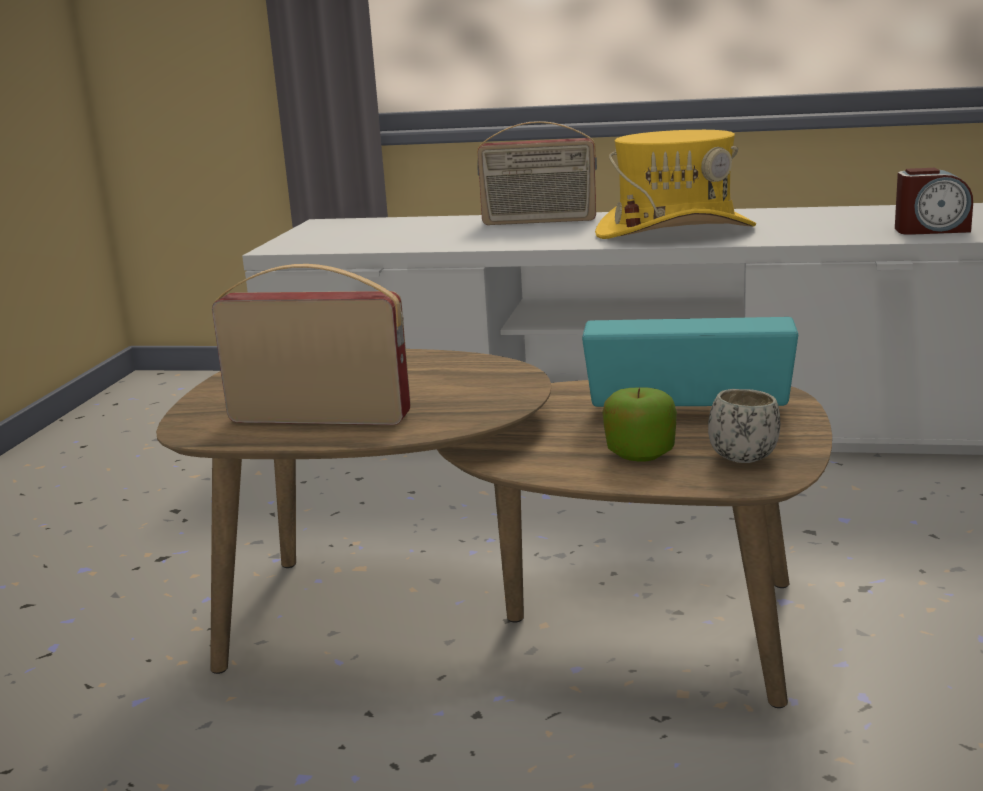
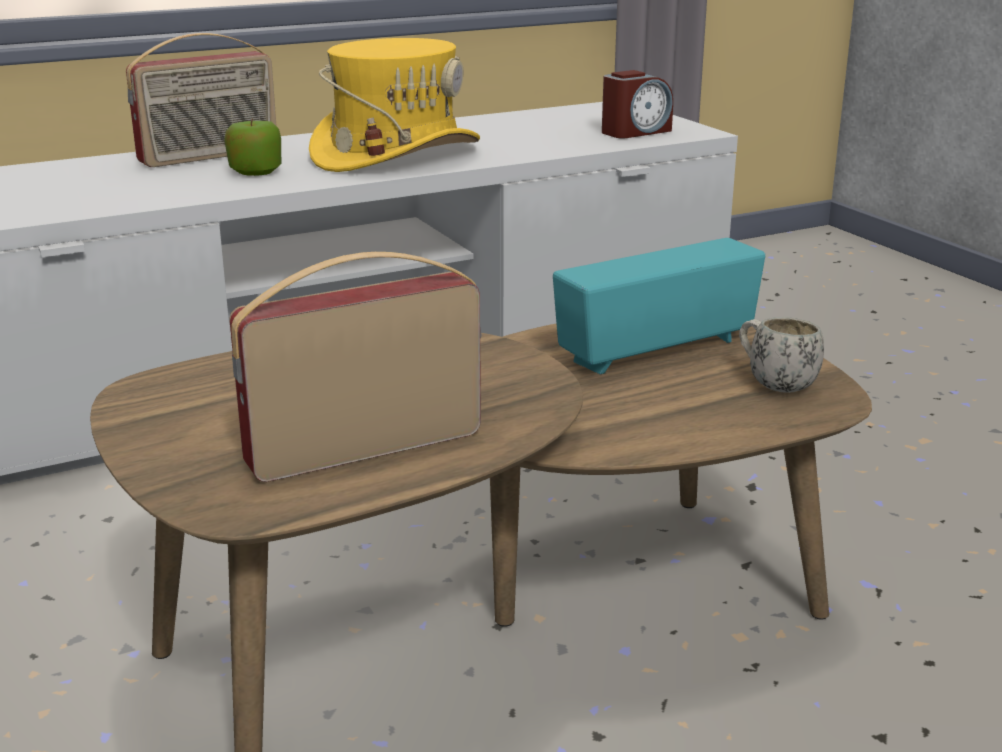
camera: 40 degrees left, 5 degrees up
(640, 453) = (692, 405): apple -> apple (255, 171)

